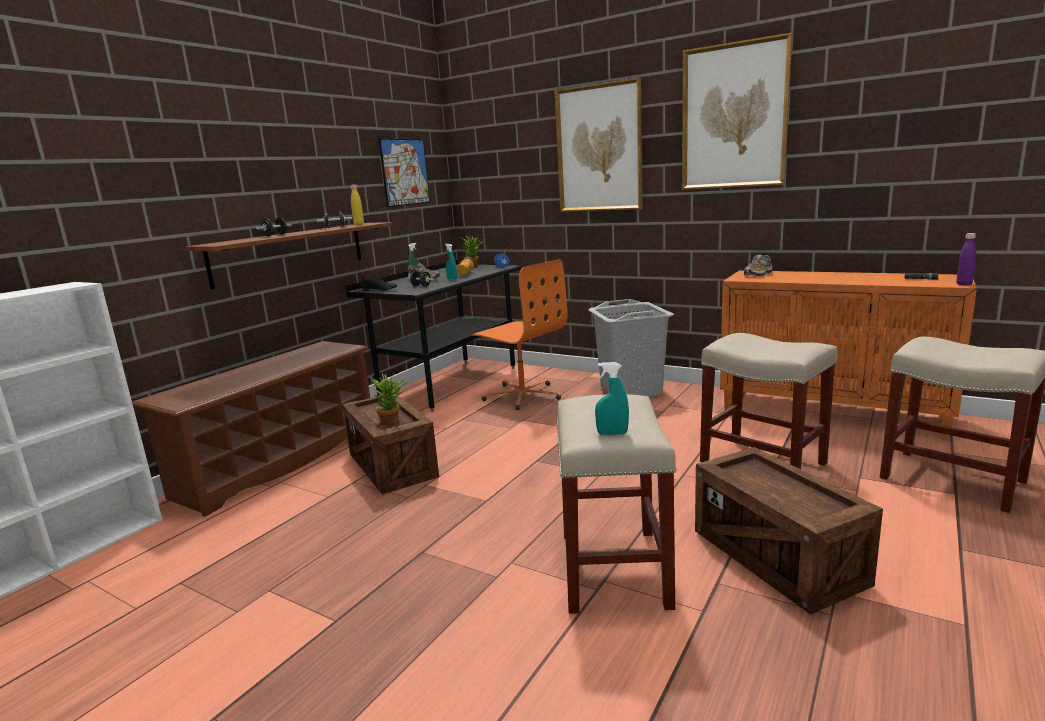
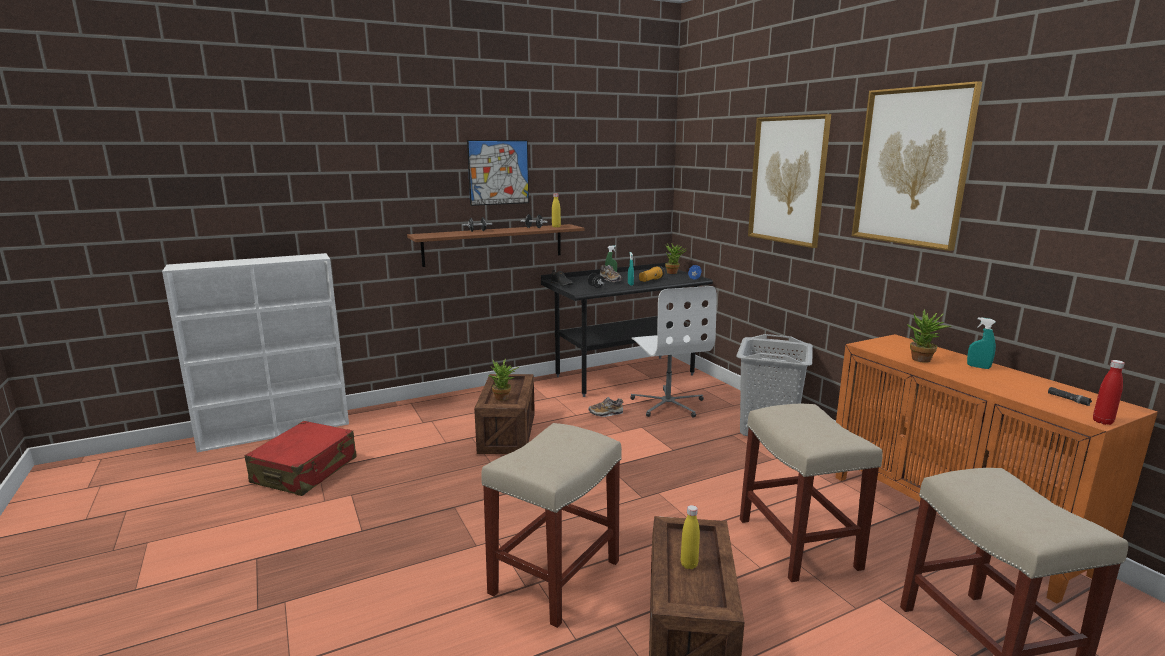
camera: 30 degrees right, 0 degrees up
(160, 591) = (305, 471): none -> red suitcase
(279, 461) = (446, 405): brown shoe rack -> none
(405, 172) = (620, 181): picture -> picture (498, 172)
(522, 395) = (668, 404): orange office chair -> white office chair
(612, 433) = (527, 464): turquoise spray bottle -> turquoise spray bottle (978, 367)
(758, 275) = (898, 345): shoe -> shoe (606, 413)
(777, 488) = (689, 564): none -> yellow bottle
(795, 279) = (922, 361): none -> potted plant
(964, 284) = (1102, 422): purple bottle -> red bottle

